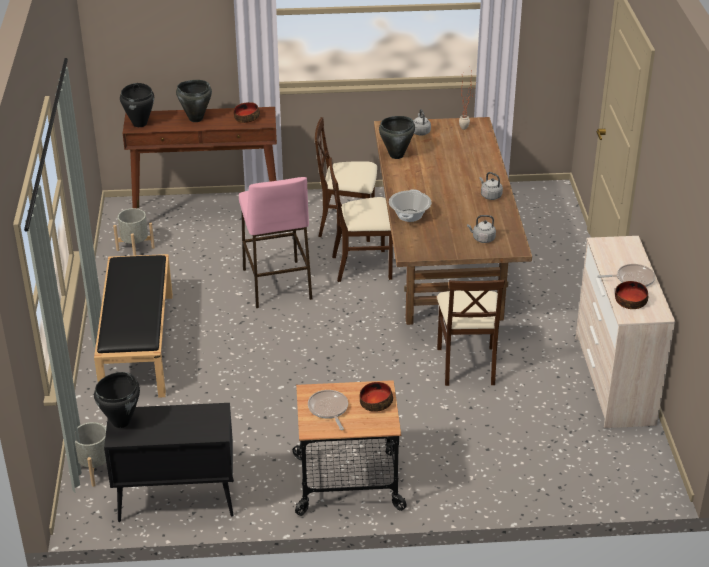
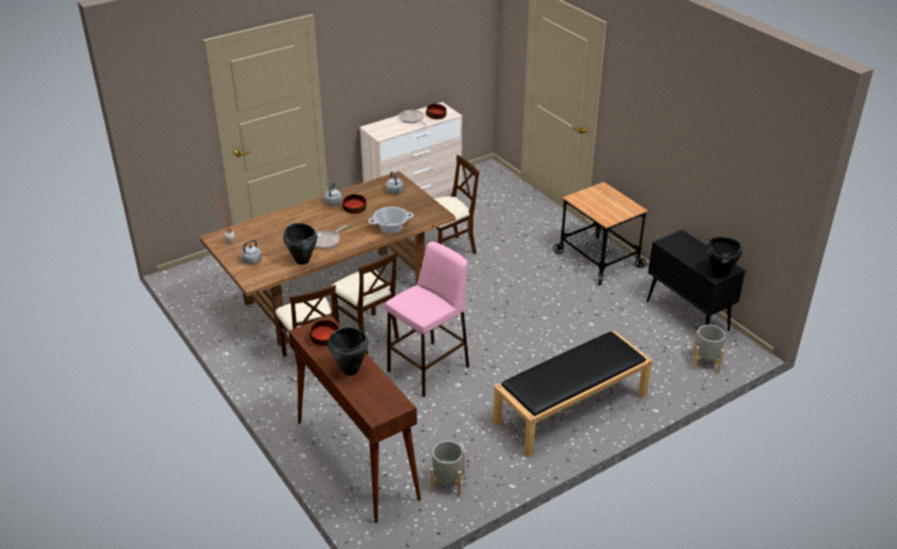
camera: 120 degrees left, 0 degrees up
(140, 123) = (389, 404): black cooking pot -> none
(328, 409) = (613, 209): frying pan -> frying pan (326, 241)
(375, 402) = (588, 196): bowl -> bowl (354, 209)

